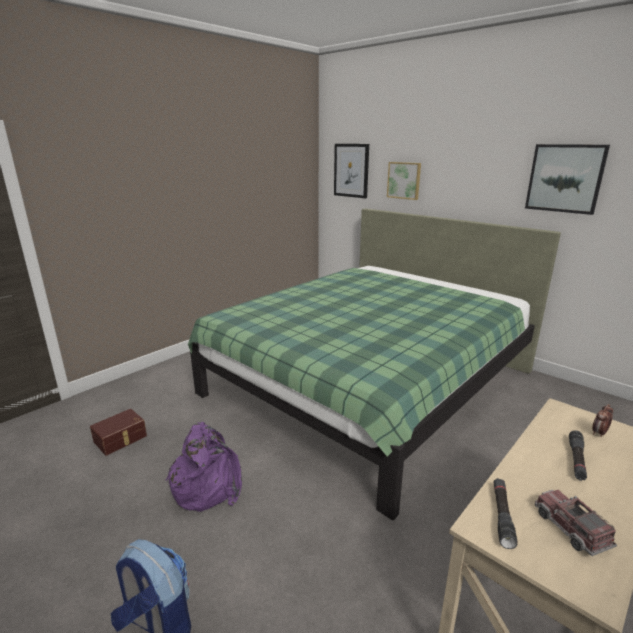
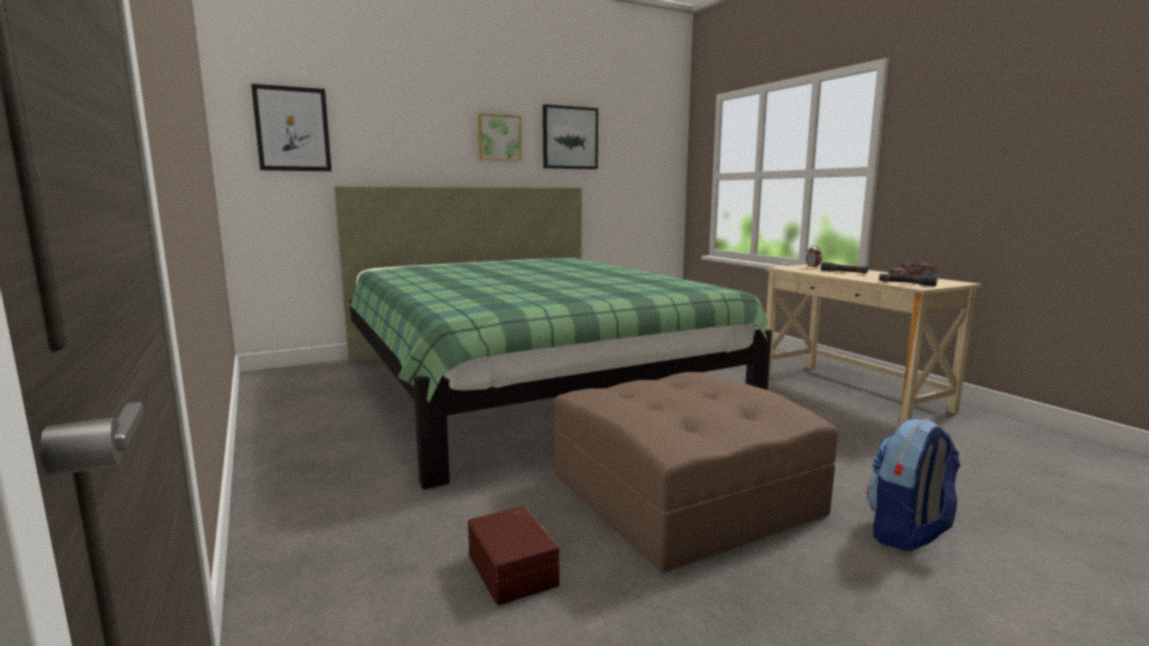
camera: 70 degrees left, 10 degrees down
(208, 485) = (684, 493): purple backpack -> brown ottoman
(404, 180) = (394, 143): picture -> picture (499, 137)

